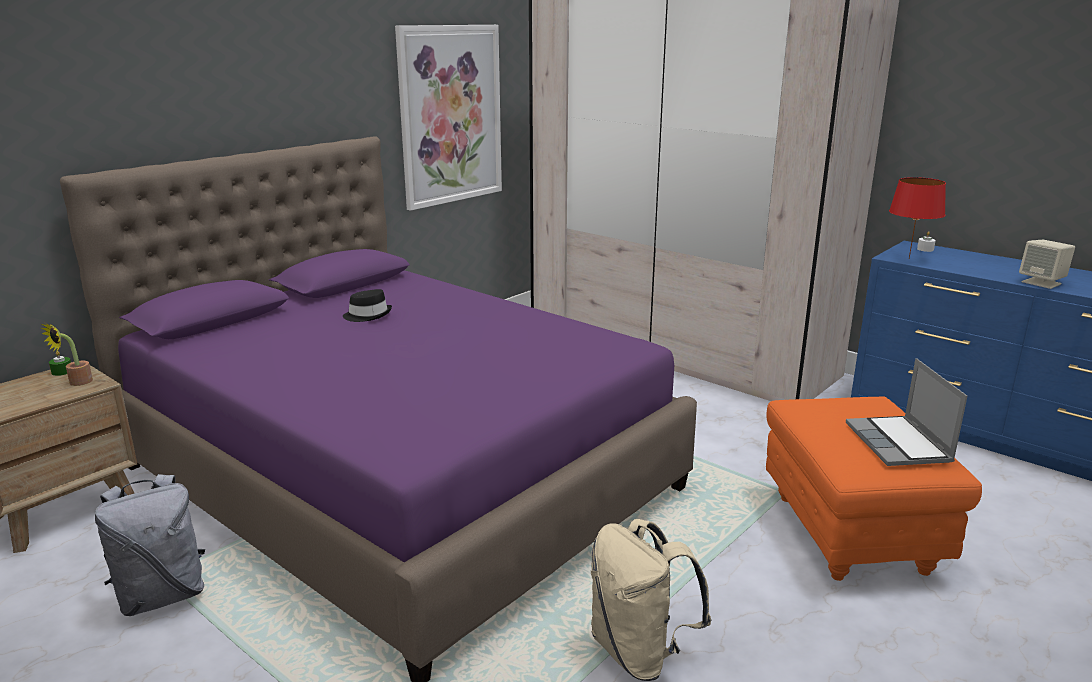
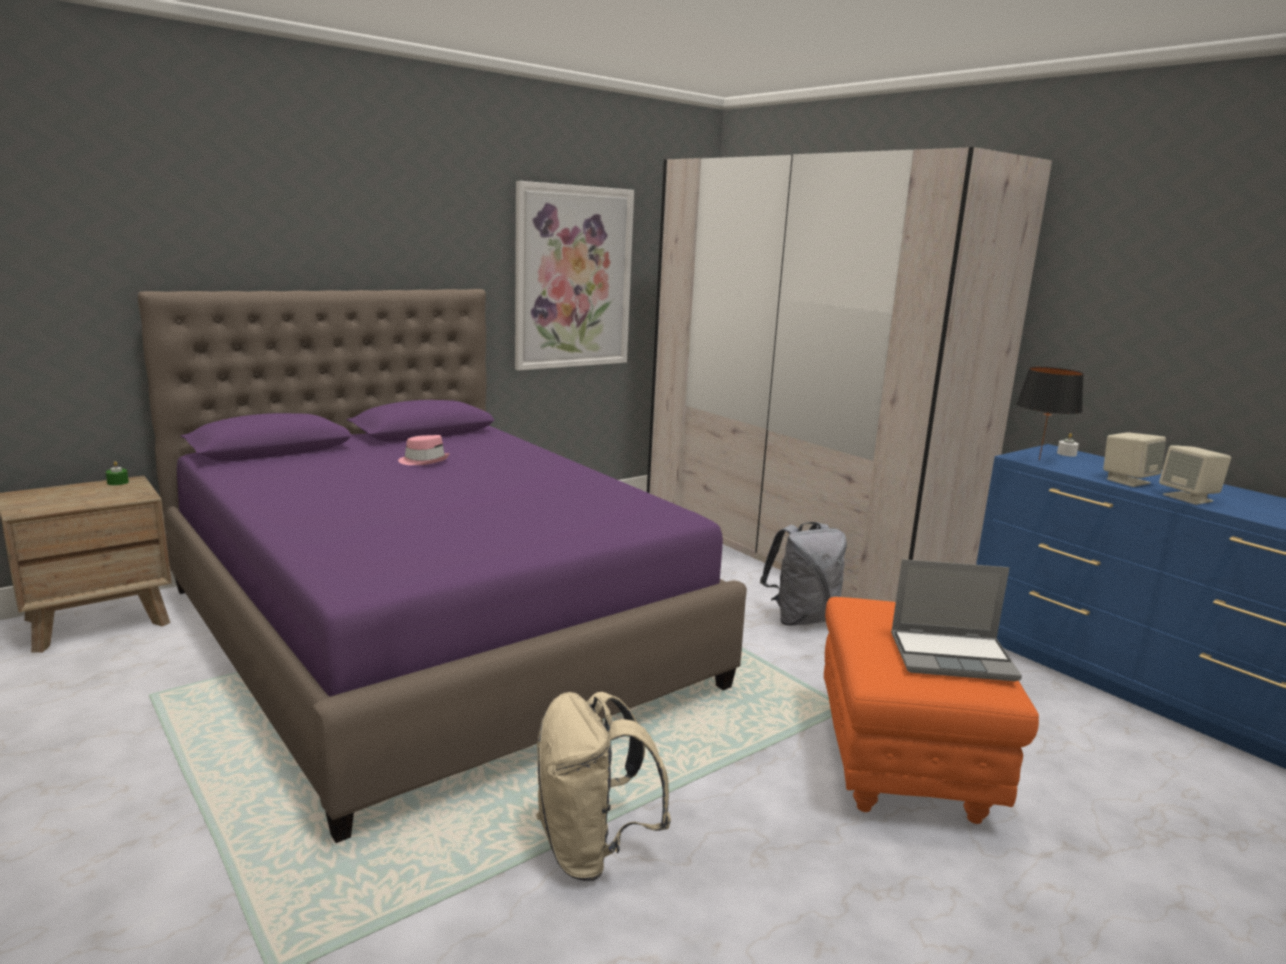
camera: 10 degrees right, 5 degrees down
(76, 383) = (122, 493): potted plant -> none
(162, 595) = (140, 712): grey backpack -> grey backpack (802, 619)
(368, 315) = (424, 461): black hat -> pink hat
(899, 444) = (953, 657): laptop -> laptop turned 90 degrees counterclockwise
(908, 258) = (1038, 460): red table lamp -> black table lamp
(988, 271) = (1127, 481): none -> beige speaker

